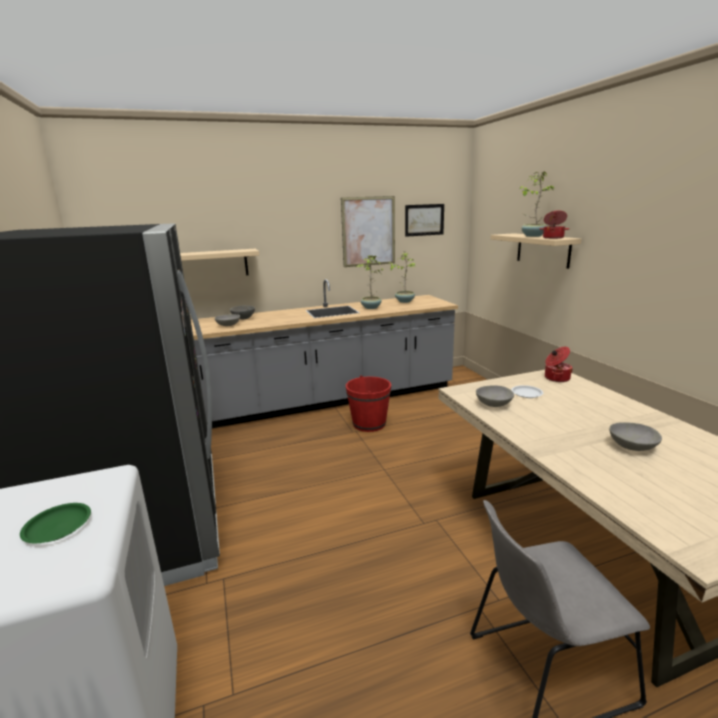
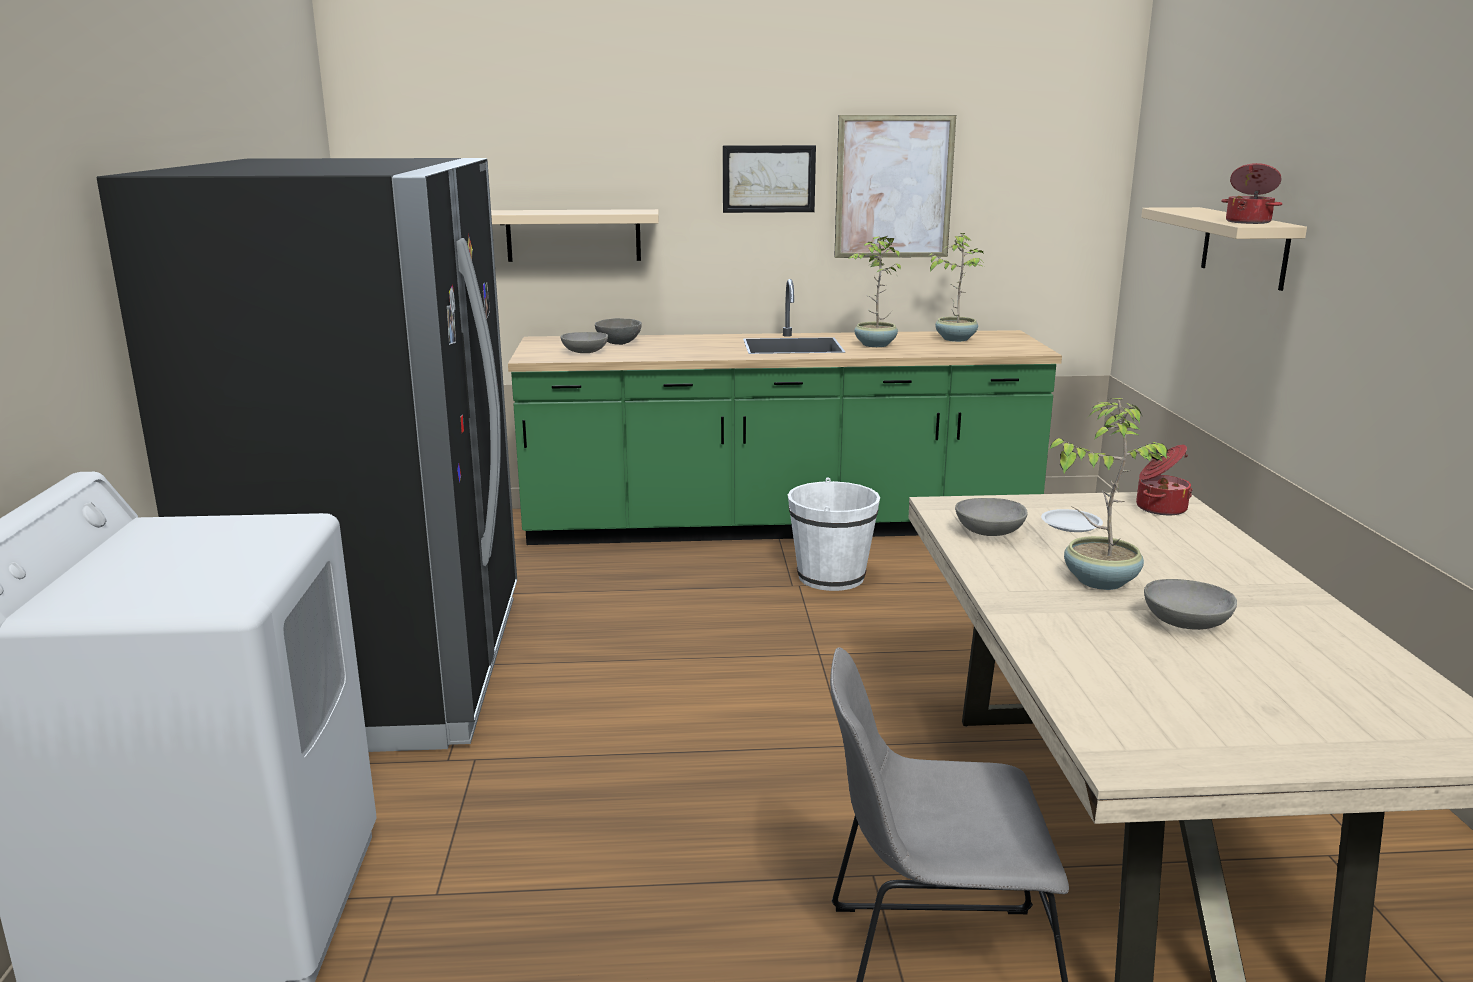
camera: 15 degrees right, 0 degrees up
(57, 526) = (218, 559): green plate -> none
(331, 399) = (779, 526): grey counter -> green counter
(369, 424) = (831, 577): red bucket -> white bucket
(424, 220) = (1022, 168): picture -> picture (768, 179)
(532, 236) = (1218, 215): potted plant -> potted plant (1099, 580)

